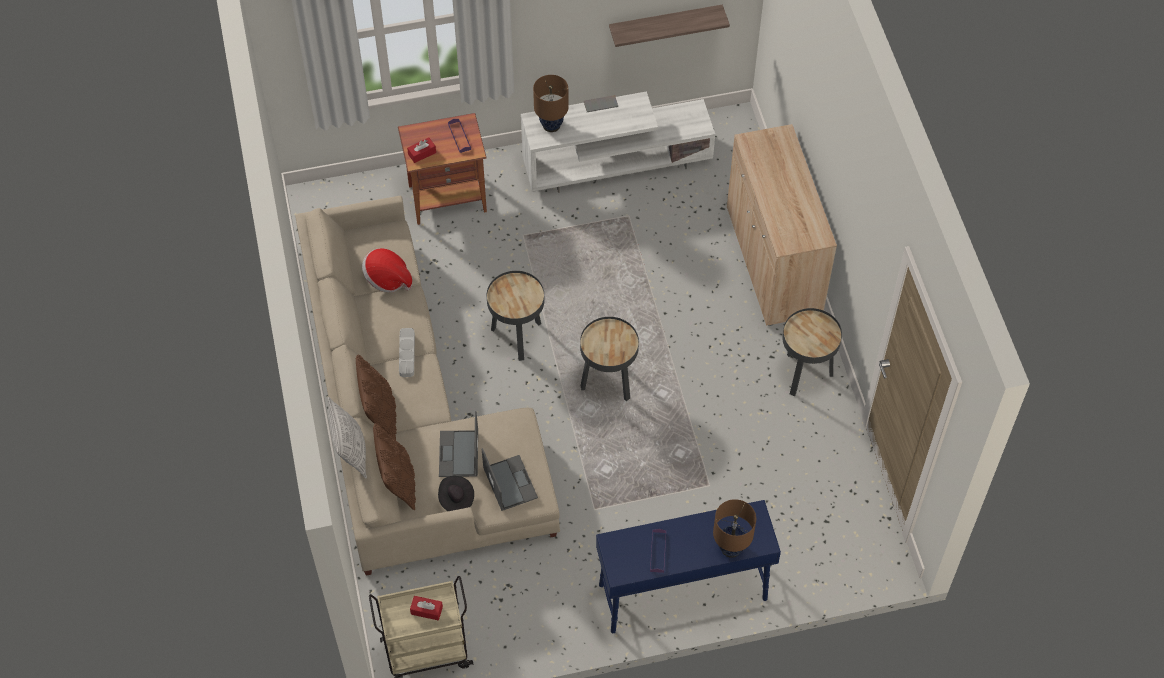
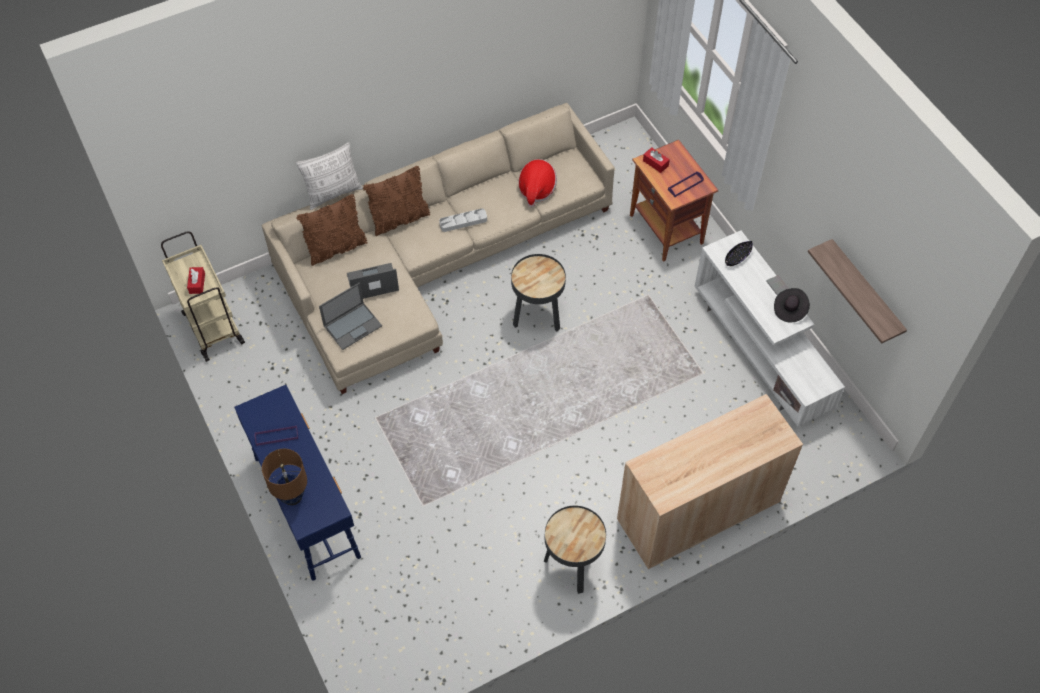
camera: 75 degrees right, 0 degrees up
(456, 499) = (328, 291): black hat -> black hat (789, 310)
(551, 125) = (738, 256): brown table lamp -> black bowl
(608, 383) = (510, 398): black side table -> none

